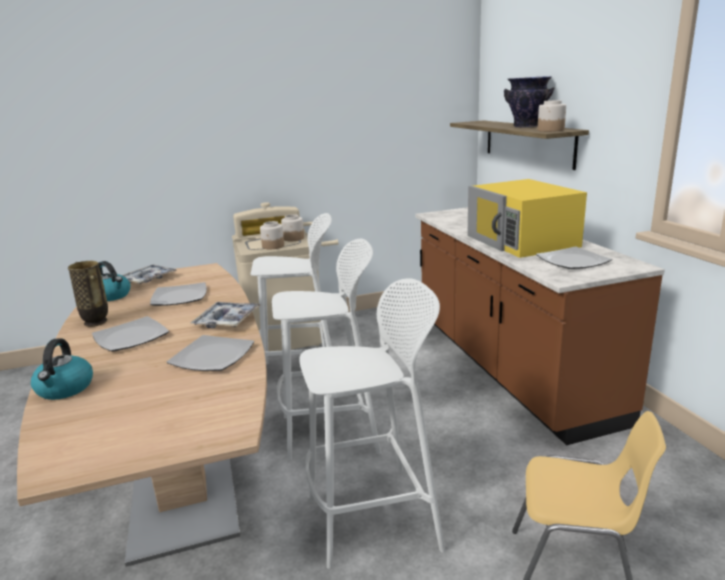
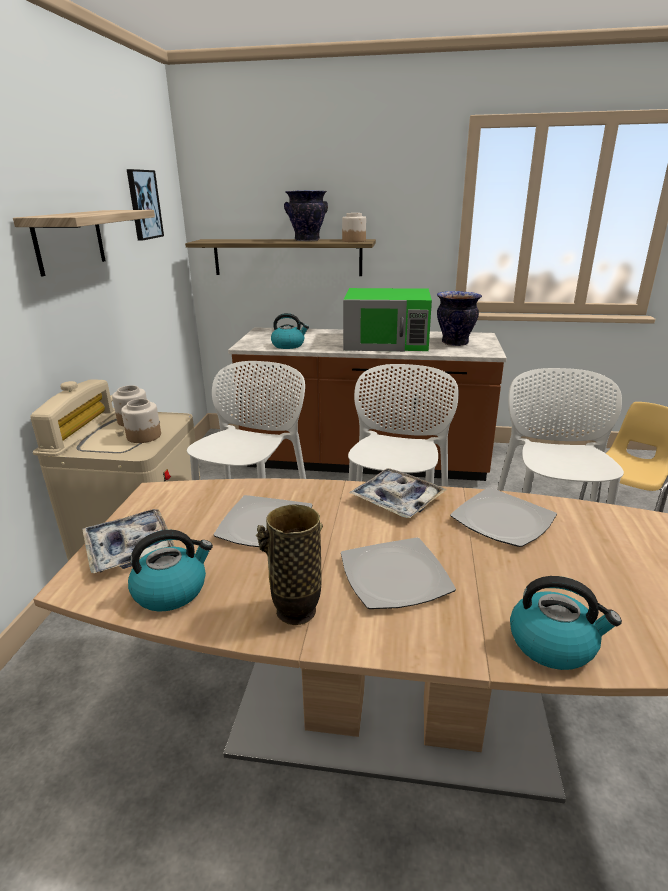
camera: 65 degrees left, 5 degrees up
(304, 117) = (69, 241): none -> shelf
(408, 92) = (144, 204): none -> picture
(453, 221) = (288, 345): none -> kettle
(522, 241) = (387, 342): yellow microwave -> green microwave
(572, 261) = (455, 343): plate -> vase

